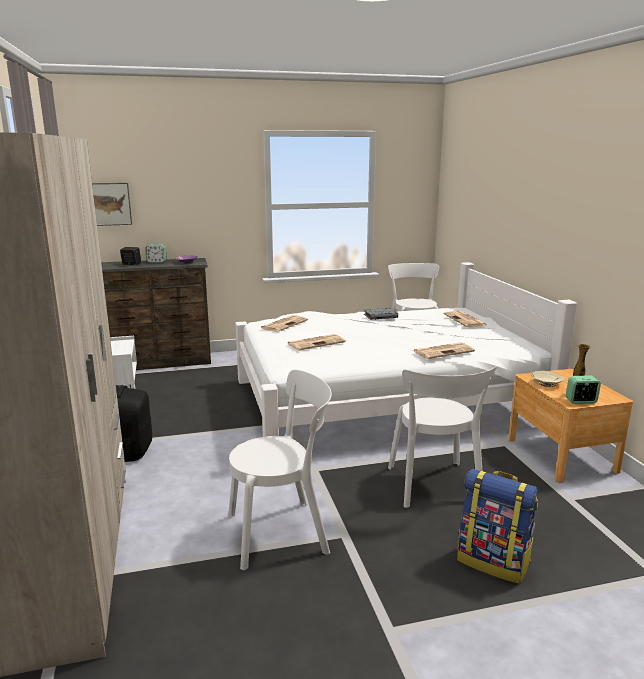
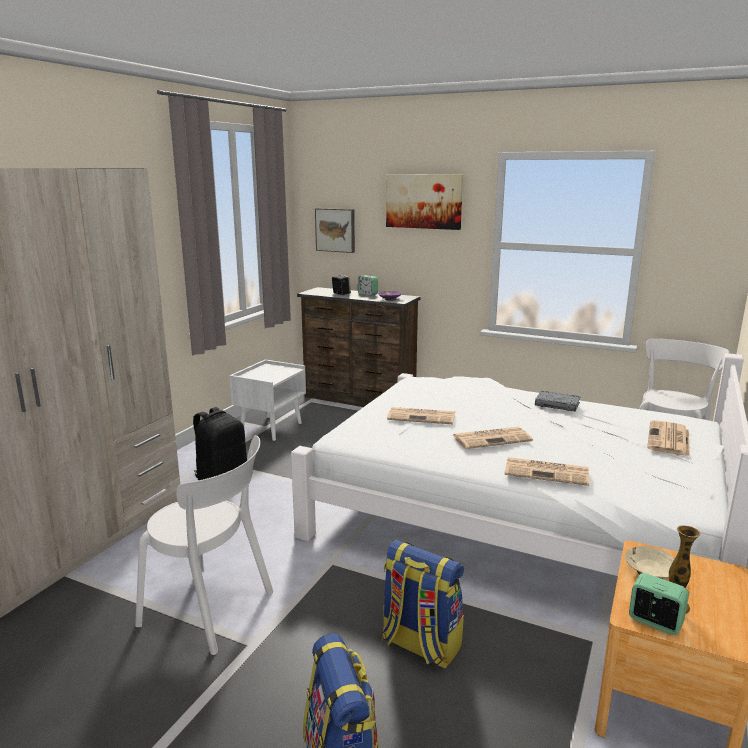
camera: 40 degrees right, 0 degrees up
(200, 172) = (424, 201): none -> picture
(284, 324) = (432, 386): newspaper -> newspaper (492, 438)
(434, 486) = (420, 645): white chair -> backpack

